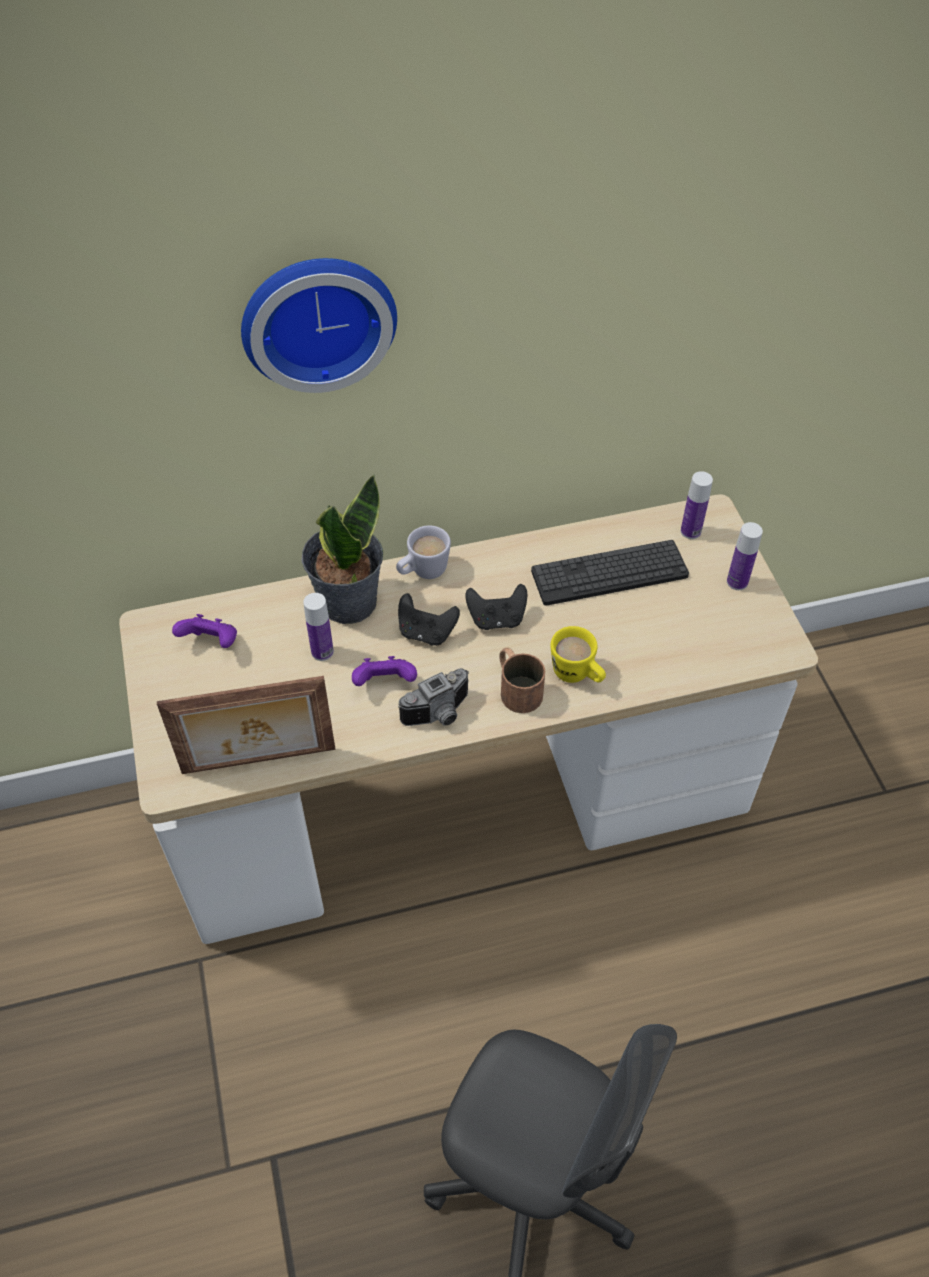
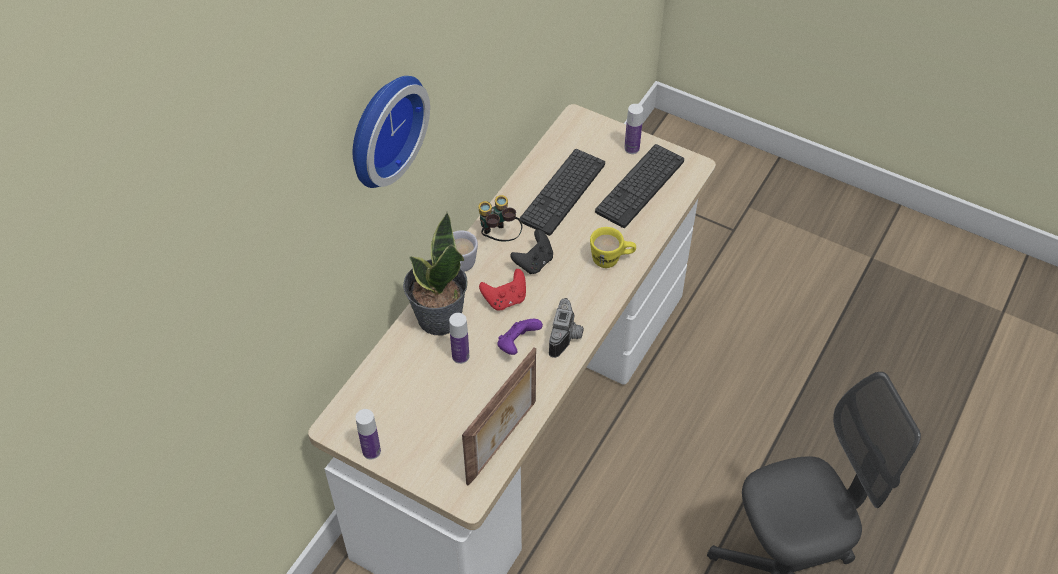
camera: 45 degrees left, 0 degrees up
(211, 643) = (388, 404): purple game controller -> none
(426, 632) = (505, 300): black game controller -> red game controller
(493, 570) = (499, 237): none -> binoculars
(516, 687) = (588, 290): brown mug -> none
(690, 531) = (577, 137): bottle -> bottle (371, 451)
(699, 626) = (640, 186): none -> keyboard

